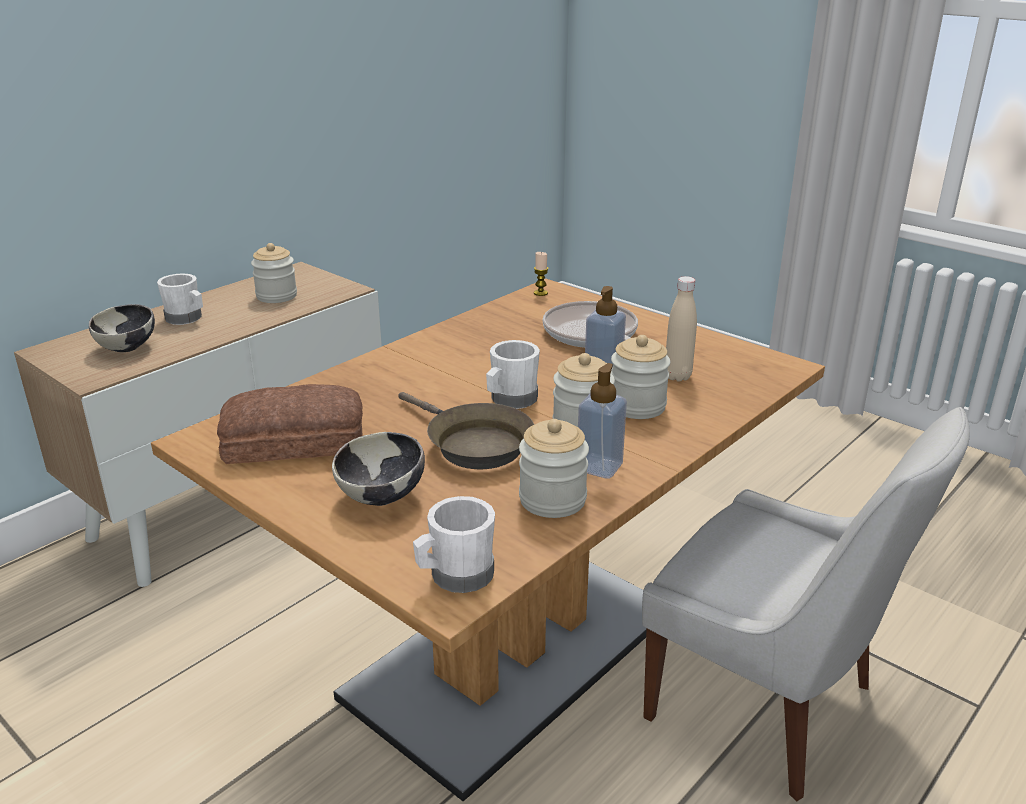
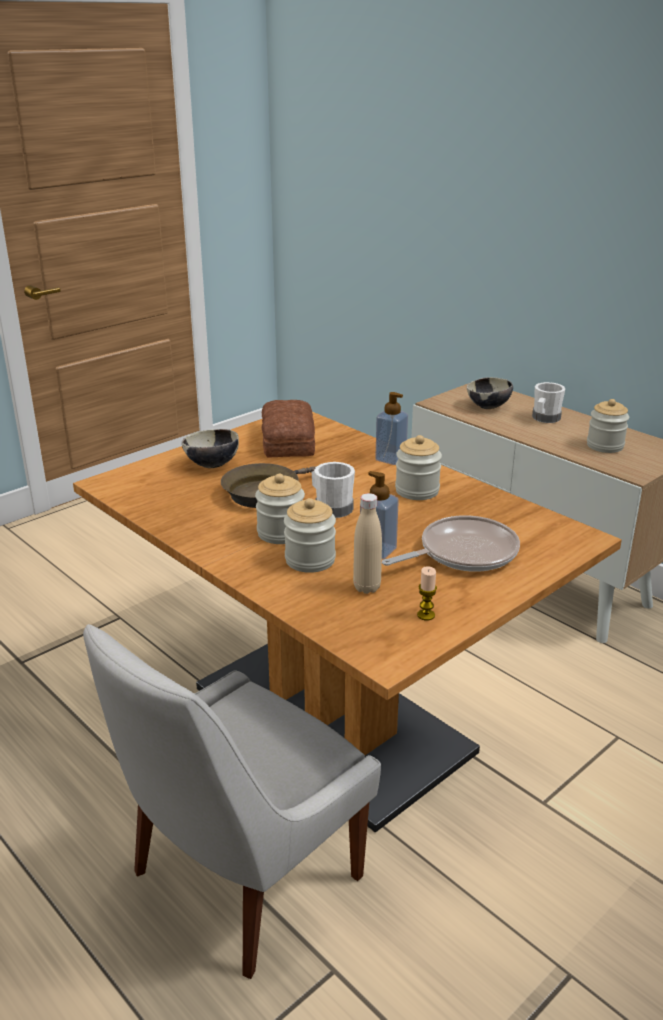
camera: 95 degrees right, 0 degrees up
(455, 576) = (121, 484): white mug -> none
(540, 293) = (572, 532): candle -> candle (426, 615)
(552, 500) = (184, 515): jar -> jar (417, 491)
(599, 467) = (219, 535): soap dispenser -> soap dispenser (390, 459)

